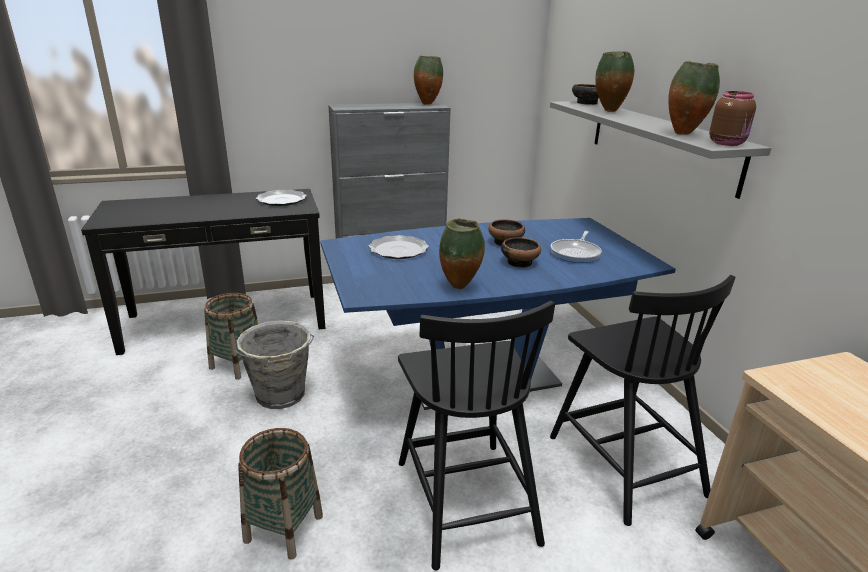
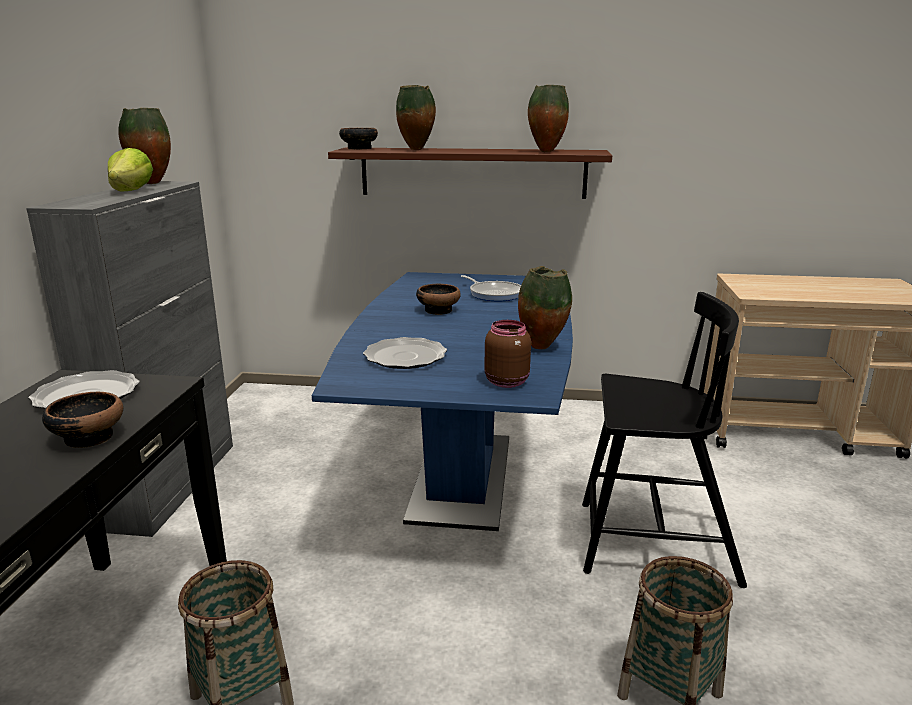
camera: 65 degrees left, 5 degrees down
(280, 396) = (381, 656): grey bucket -> none
(396, 106) = (132, 191): none -> lettuce
(519, 262) = (497, 315): bowl -> bowl (89, 437)
(623, 463) = (631, 448): black chair -> none
(660, 143) = (472, 172): grey shelf -> brown shelf
(727, 143) = (589, 151): brown jar -> brown jar (506, 381)

